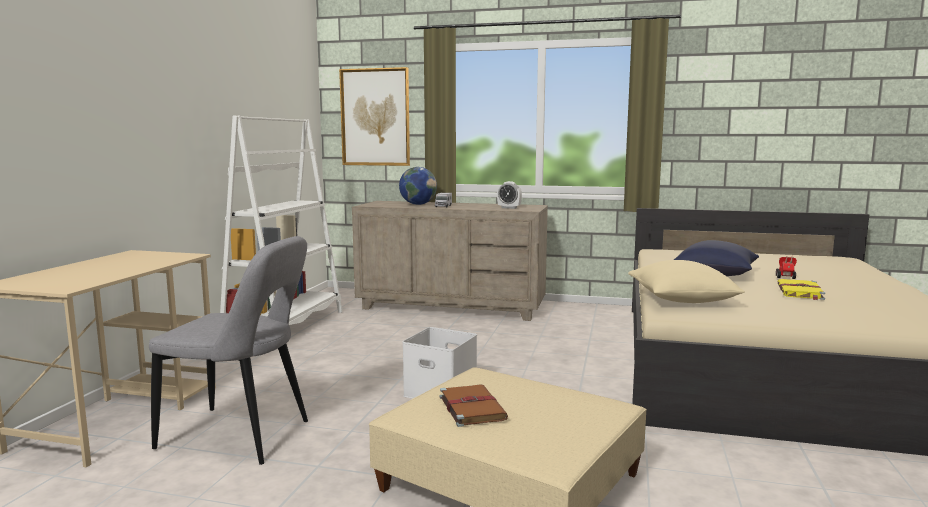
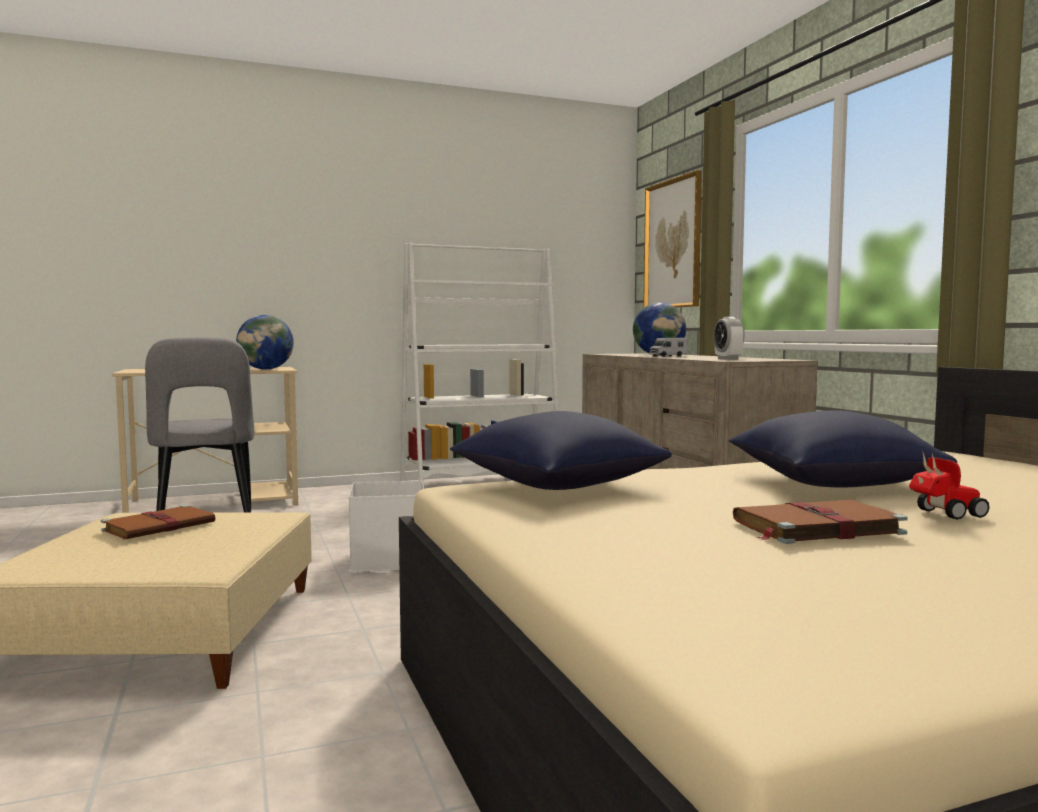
camera: 55 degrees right, 5 degrees down
(170, 257) = (266, 369): none -> globe
(681, 300) = (557, 486): beige pillow -> blue pillow
(800, 292) = (814, 527): yellow book -> brown book

